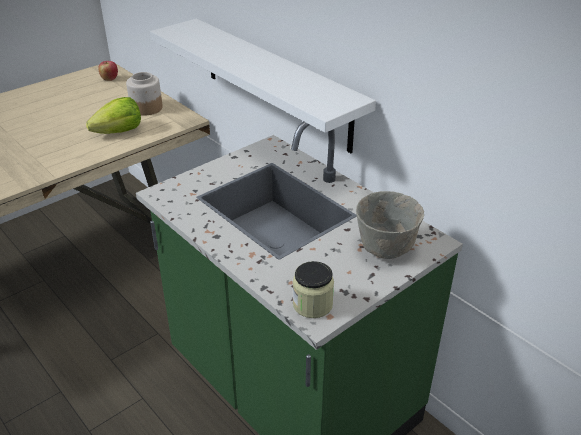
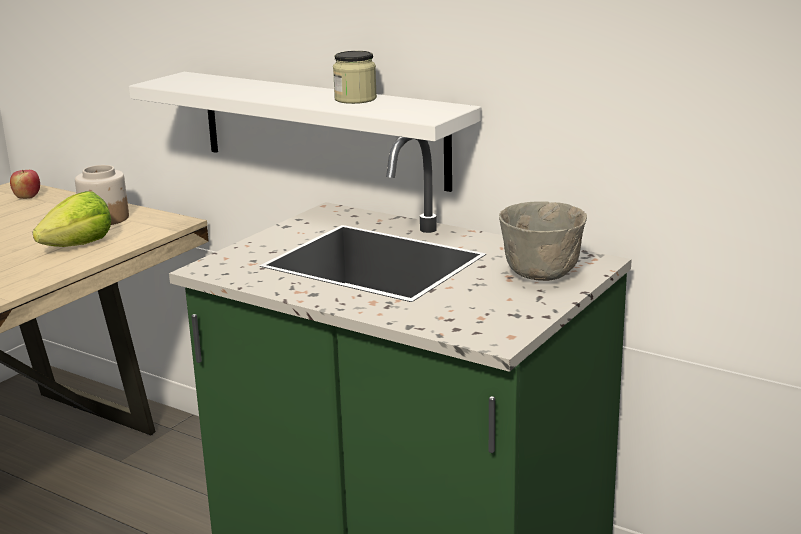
camera: 15 degrees left, 15 degrees down
(312, 304) = (482, 330): jar -> jar (355, 99)

